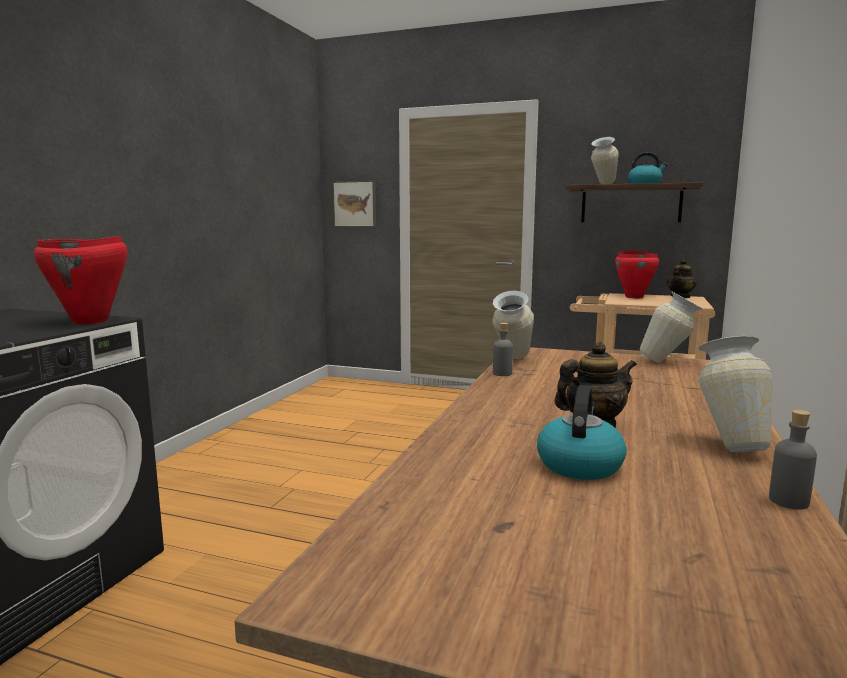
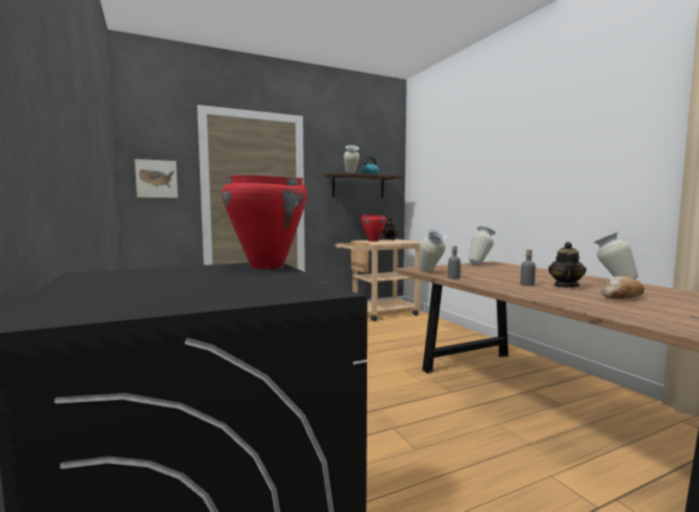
camera: 45 degrees left, 5 degrees down
(579, 465) = (620, 297): kettle -> bread
(788, 501) = (681, 291): grey bottle -> grey bottle (527, 284)

